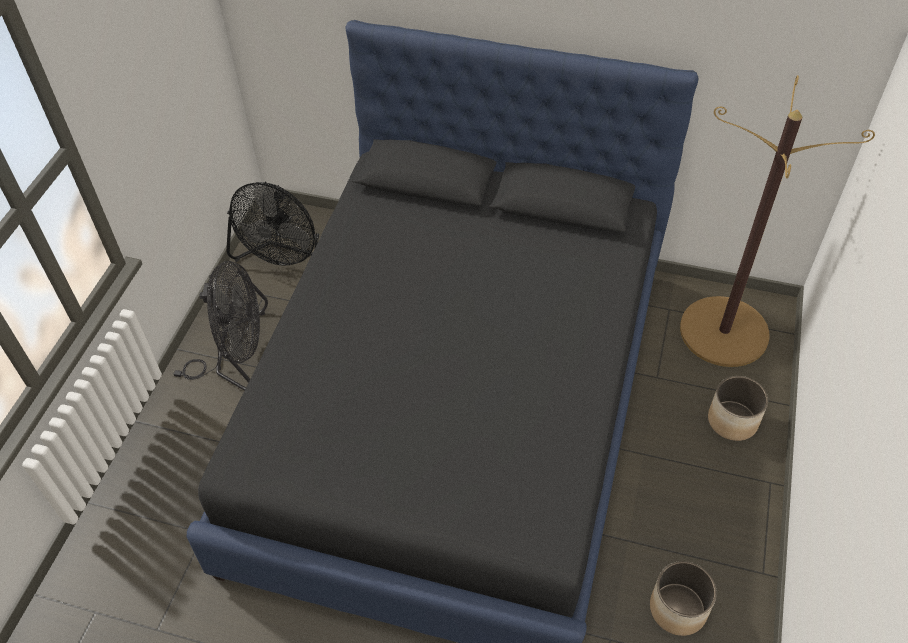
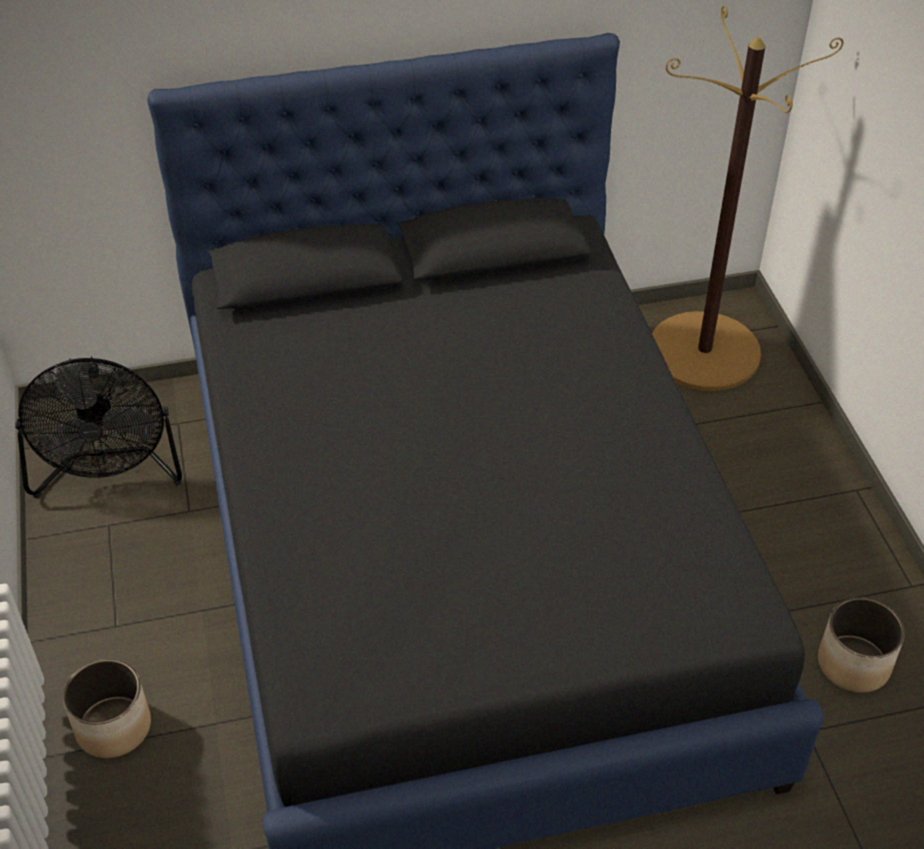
camera: 30 degrees left, 5 degrees down
(235, 355) = (120, 615): black fan -> none
(733, 420) = (776, 441): planter -> planter (114, 726)

